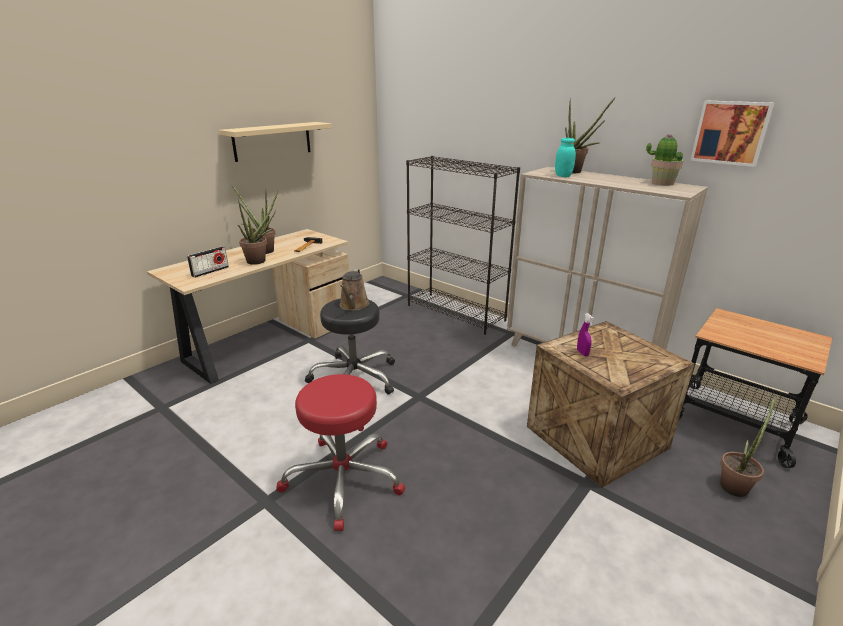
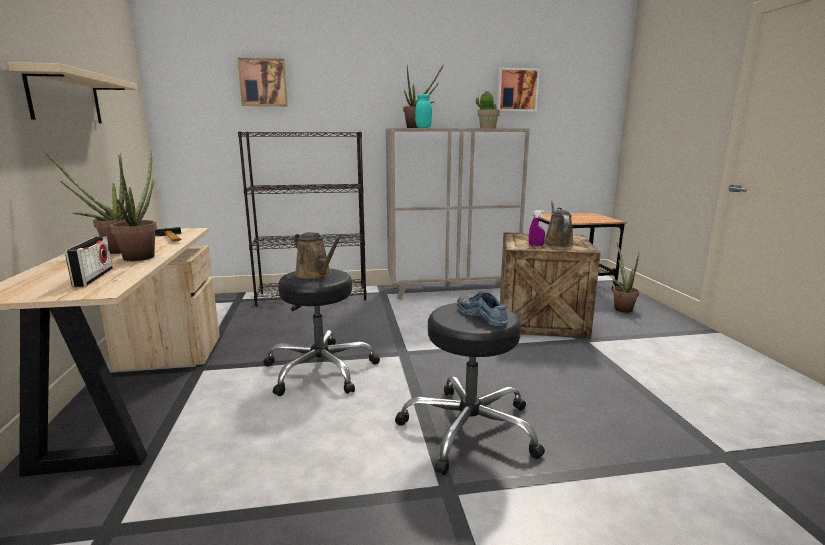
camera: 50 degrees left, 10 degrees down
(339, 397) = (483, 315): none -> shoe
(344, 479) = (469, 429): red stool -> black stool
(451, 111) = (263, 82): none -> picture
(616, 361) = (557, 243): none -> brown watering can

